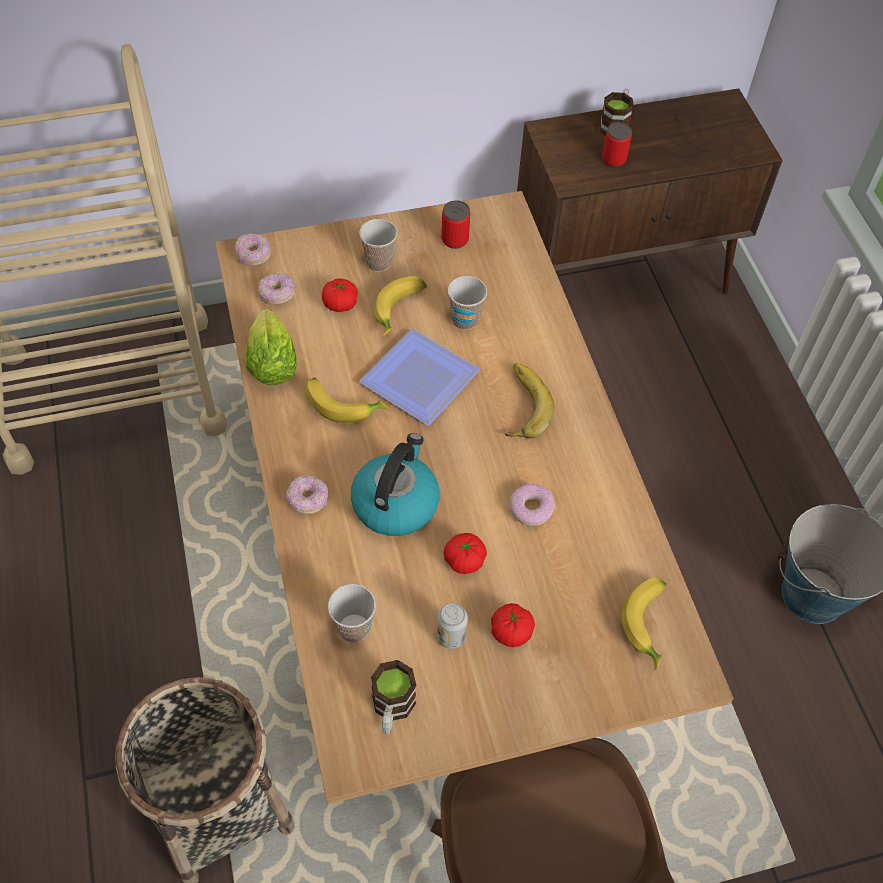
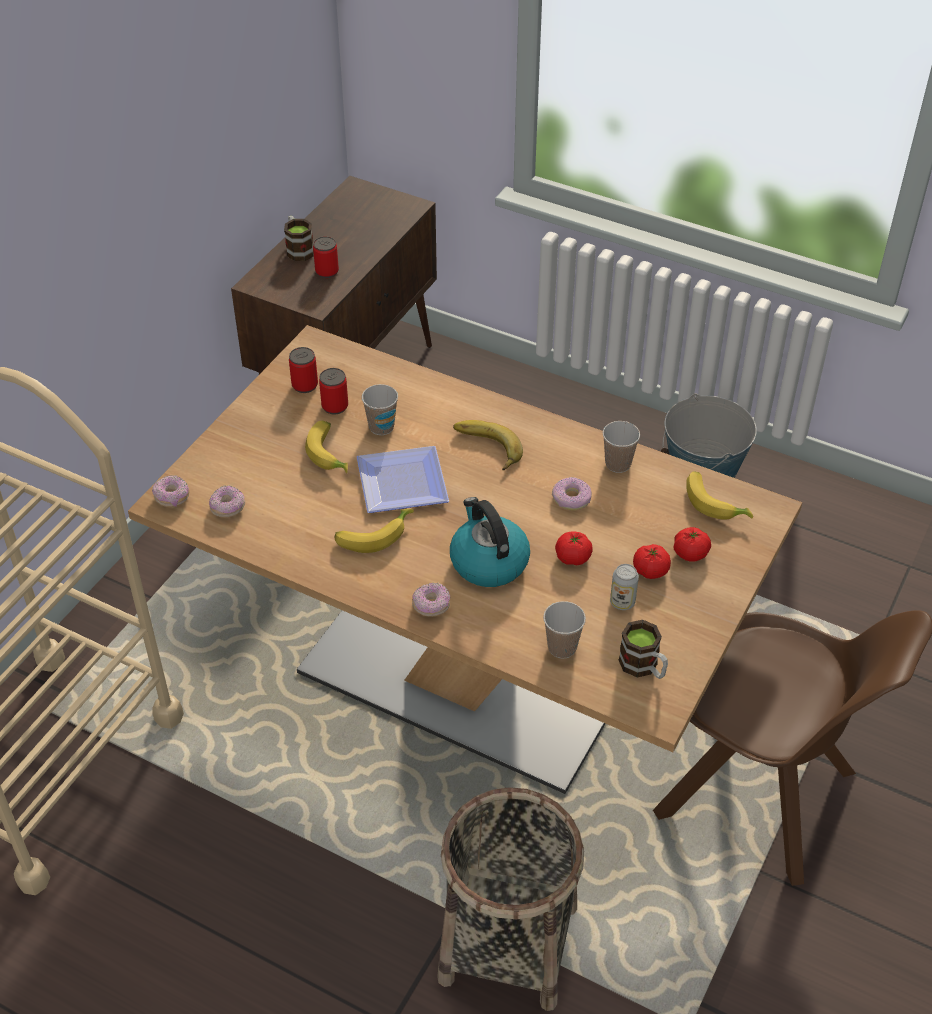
camera: 45 degrees left, 10 degrees down
(272, 360) = (285, 549): lettuce -> none
(340, 304) = (282, 480): tomato -> tomato (690, 553)
(379, 262) = (272, 436): cup -> cup (618, 464)
(454, 274) = (335, 406): none -> can

